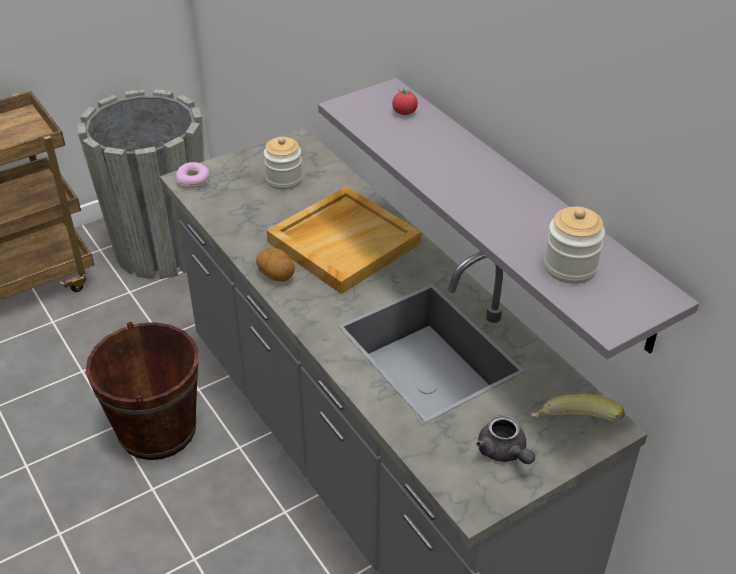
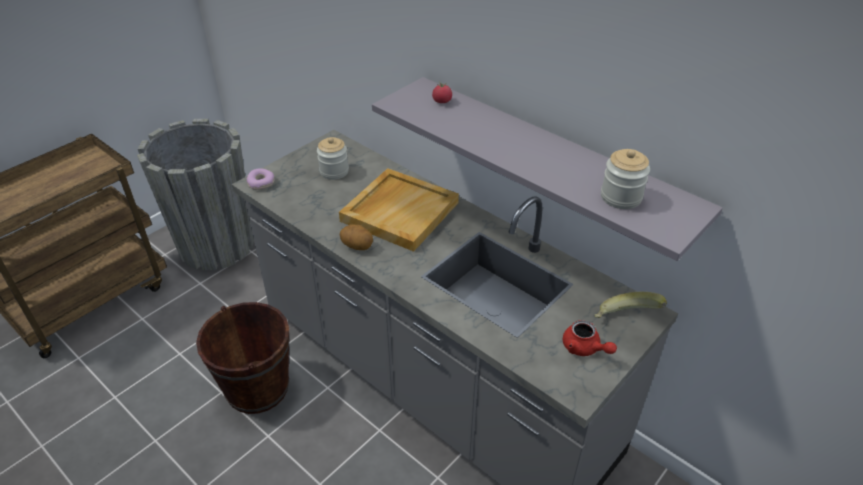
camera: 15 degrees left, 0 degrees up
(504, 452) = (584, 348): grey teapot -> red teapot

